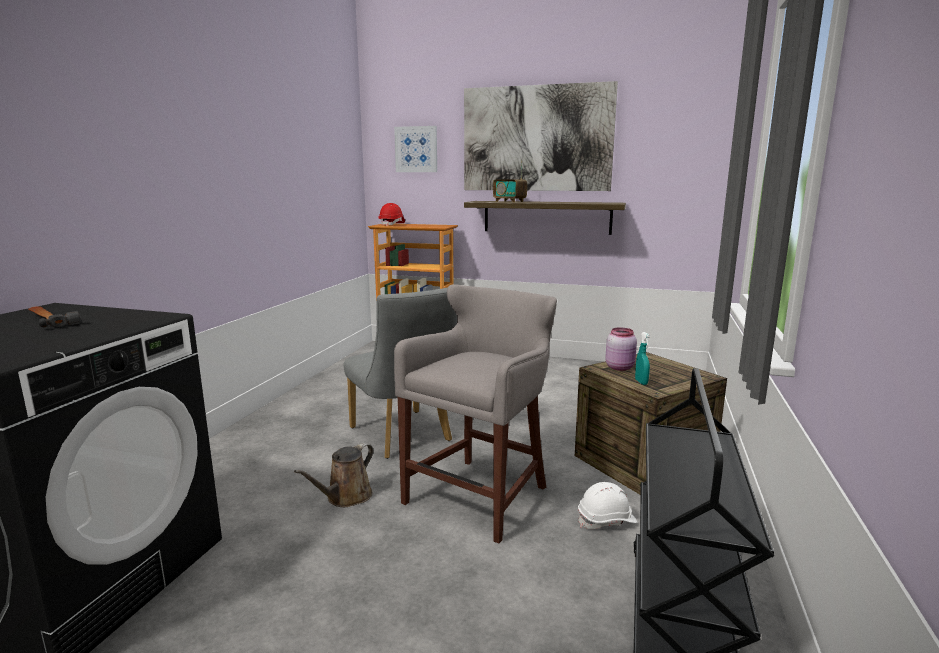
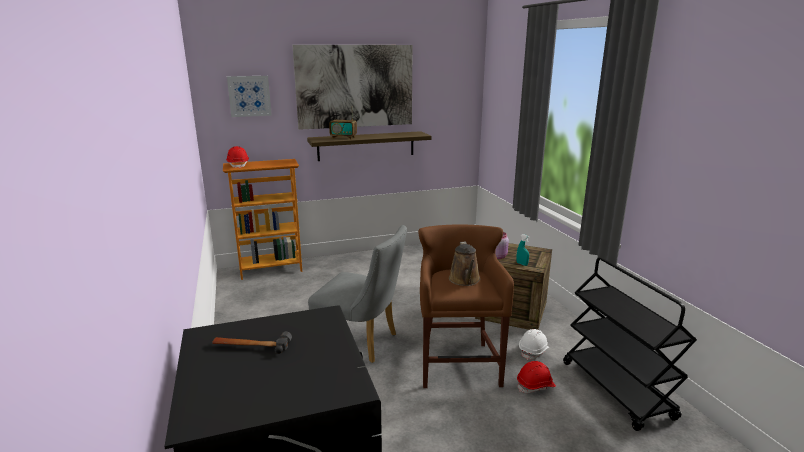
camera: 35 degrees left, 5 degrees up
(346, 497) = (385, 399): brown watering can -> brown watering can (465, 280)
(480, 494) = (458, 362): grey stool -> brown stool
(547, 562) = (535, 386): none -> red hard hat

